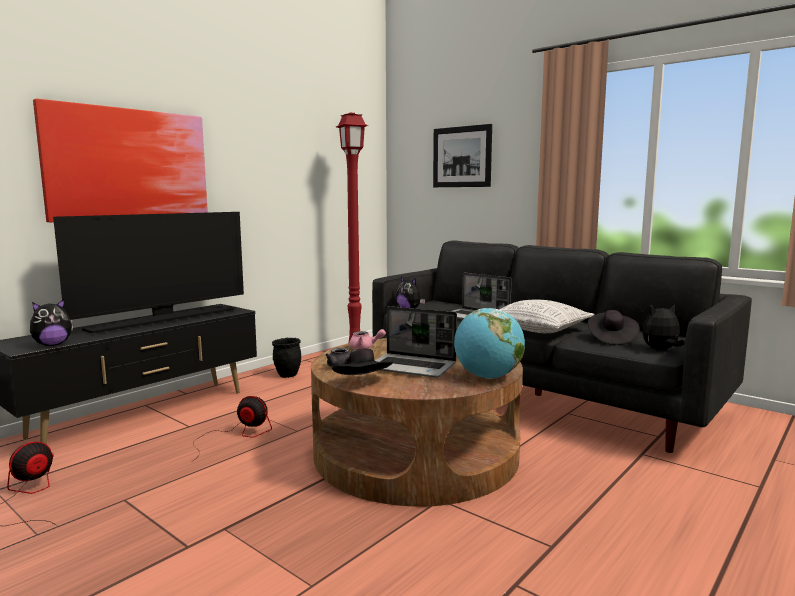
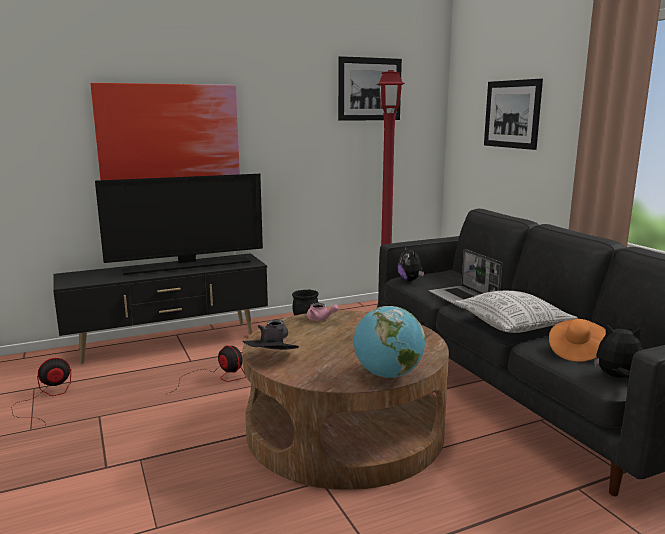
camera: 25 degrees right, 5 degrees up
(52, 345) = (88, 282): plush toy -> none
(324, 132) = (369, 89): none -> picture
(413, 367) = (334, 350): laptop -> none
(611, 339) = (576, 352): black hat -> orange hat

